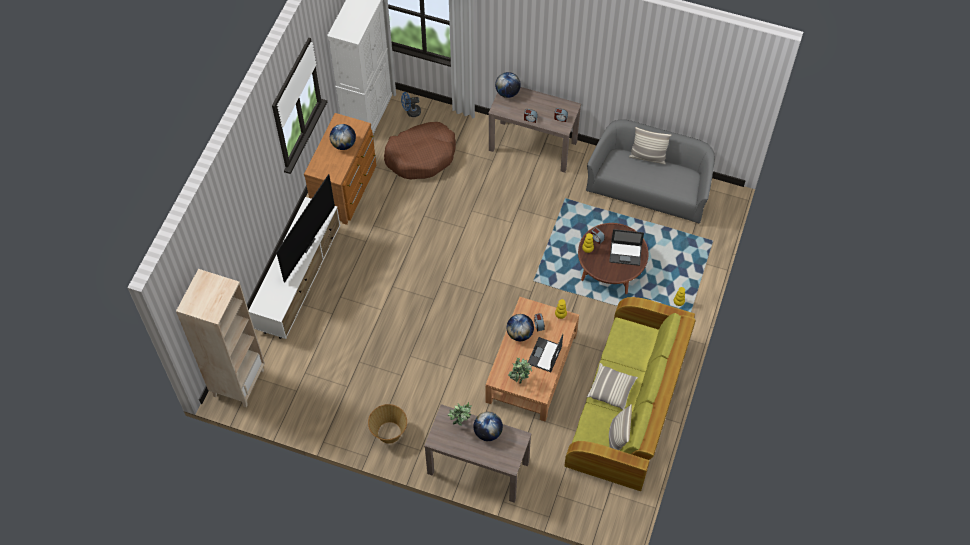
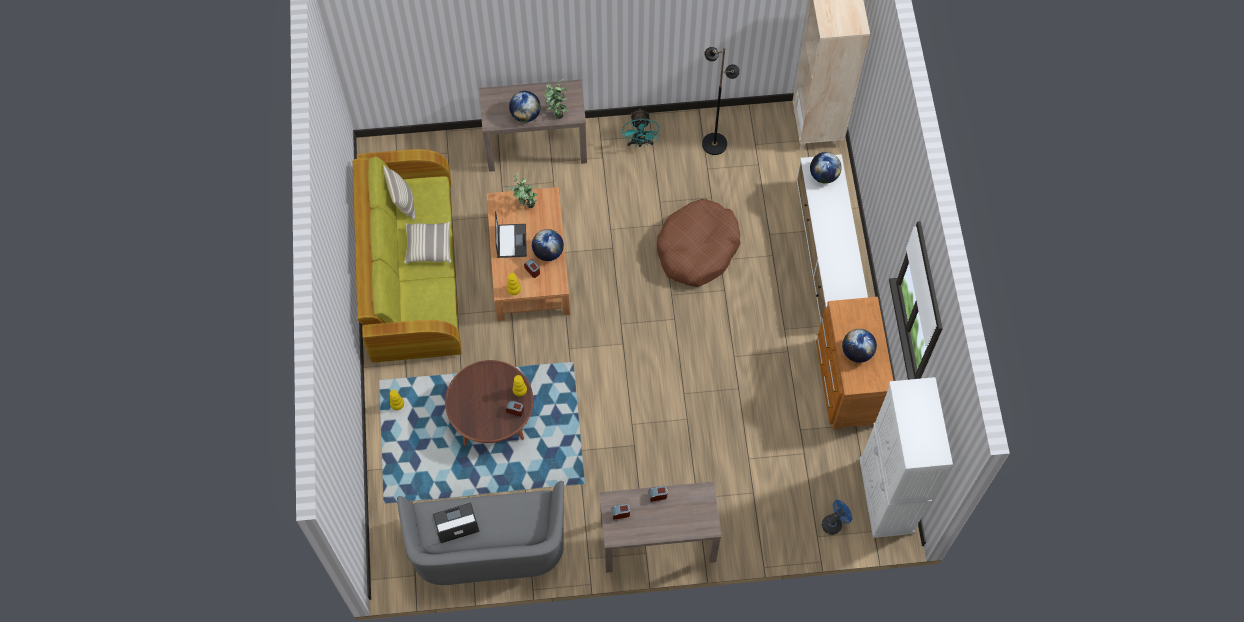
camera: 155 degrees right, 5 degrees up
(305, 243) = (832, 249): television -> none
(329, 406) = (714, 143): none -> black floor lamp
(389, 433) = (640, 142): basket -> turquoise fan
(421, 156) = (785, 465): brown dog bed -> brown dog bed (697, 249)
(507, 92) = (705, 522): globe -> globe (823, 175)
(626, 253) = (473, 405): laptop -> laptop (455, 523)
(647, 157) = (496, 543): pillow -> none

